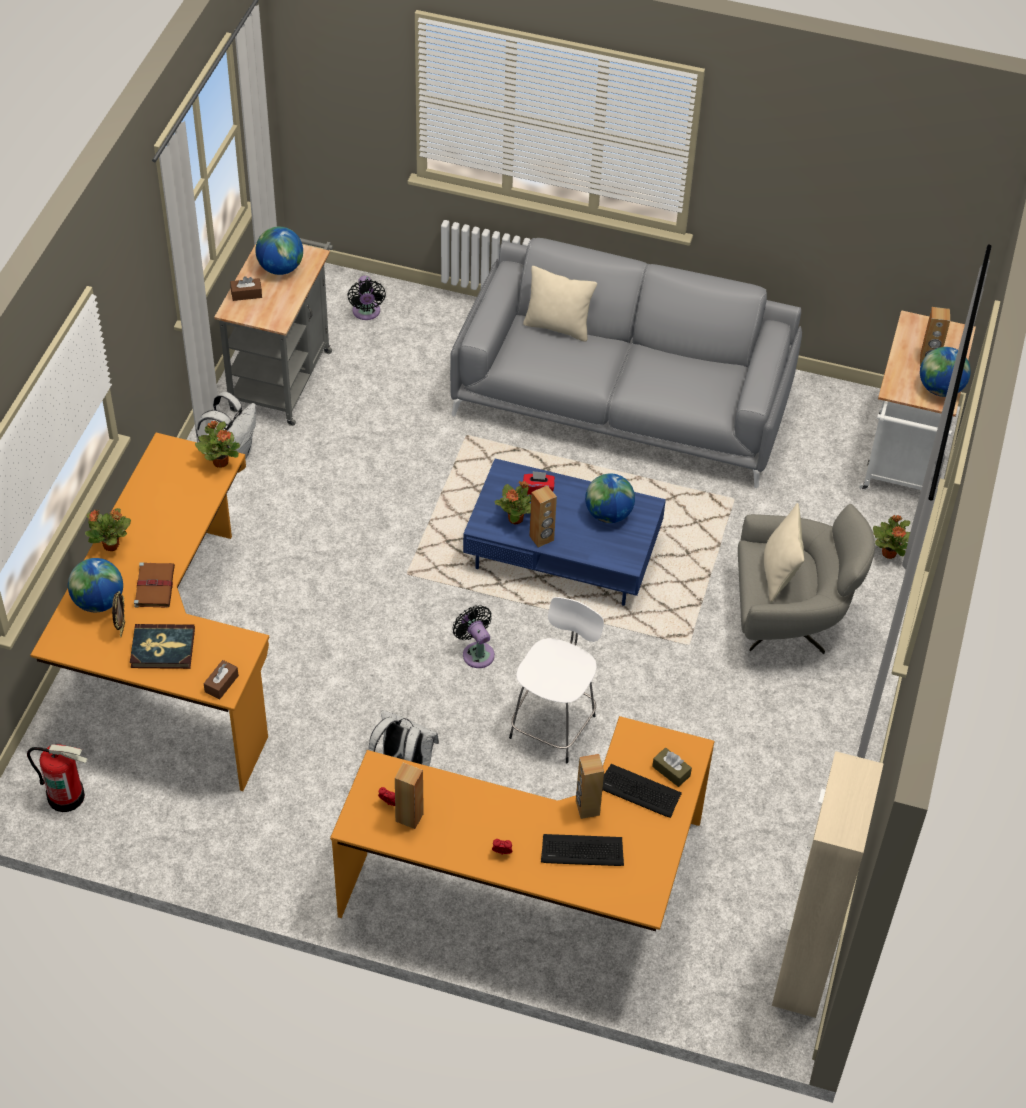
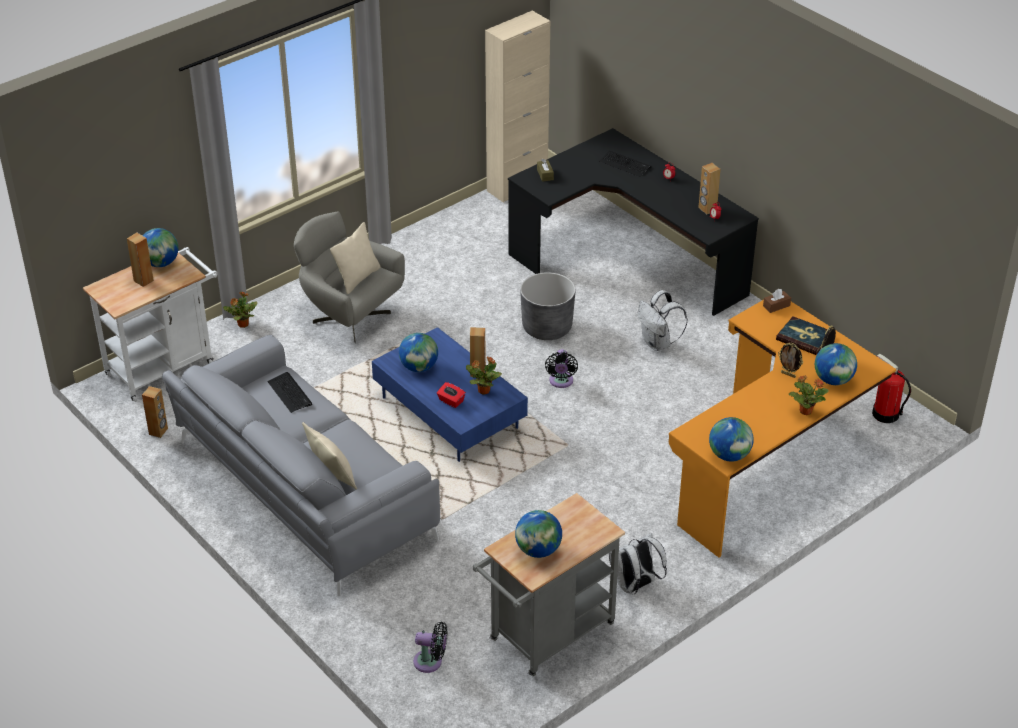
camera: 145 degrees left, 10 degrees down
(154, 586) = (788, 374): brown book -> picture frame
(166, 455) = (729, 455): none -> globe
(220, 462) = (691, 434): potted plant -> none
(246, 294) = (584, 539): brown tissue box -> none
(366, 313) = (431, 662): black fan -> black fan turned 75 degrees clockwise
(538, 899) = (629, 260): orange desk -> black desk
(554, 724) = (547, 327): white stool -> grey planter
(587, 808) = (605, 178): brown speaker -> brown speaker (158, 431)
(639, 791) = (571, 174): keyboard -> keyboard (290, 393)

